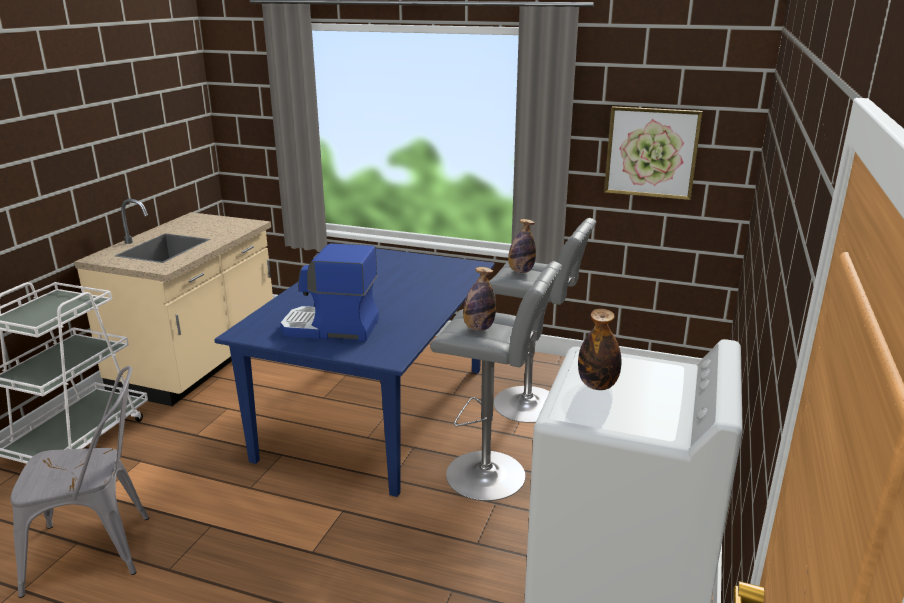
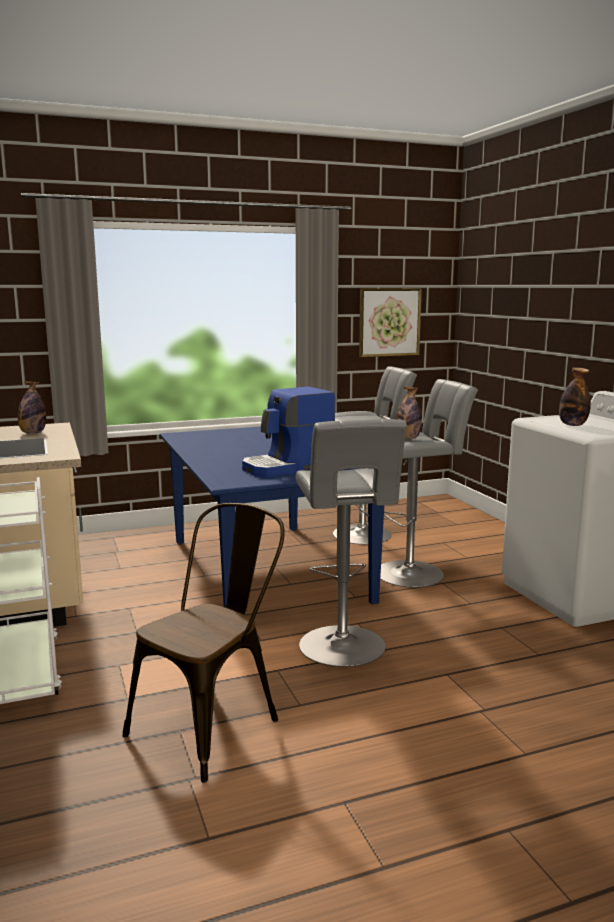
camera: 40 degrees left, 10 degrees down
(100, 550) = (213, 723): grey chair -> brown chair
(287, 532) = (344, 648): none -> grey stool
(521, 271) = (352, 416): bottle -> bottle (33, 433)

